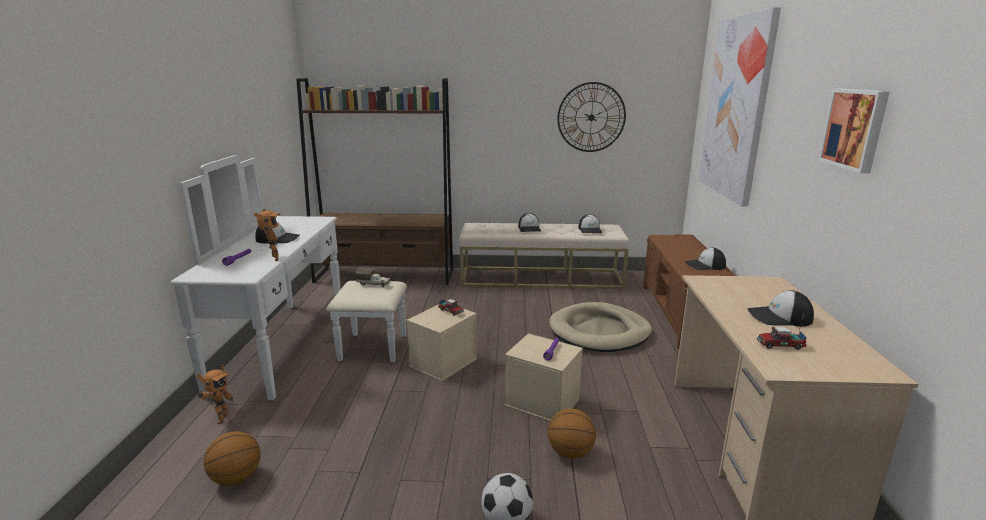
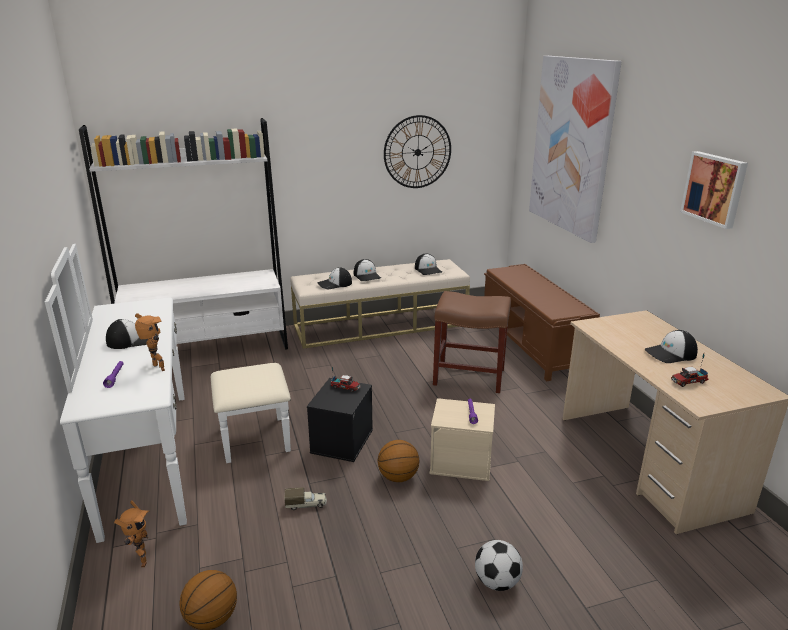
camera: 20 degrees left, 5 degrees up
(374, 284) = (251, 371): toy truck -> toy truck (306, 504)
(385, 276) = (208, 349): brown bookcase -> white bookcase
(443, 362) = (341, 440): beige storage box -> black storage box
(570, 452) = (513, 505): basketball -> basketball (398, 477)
(599, 331) = (470, 376): beige dog bed -> brown stool
(705, 265) = (557, 299): cap -> cap (335, 284)

